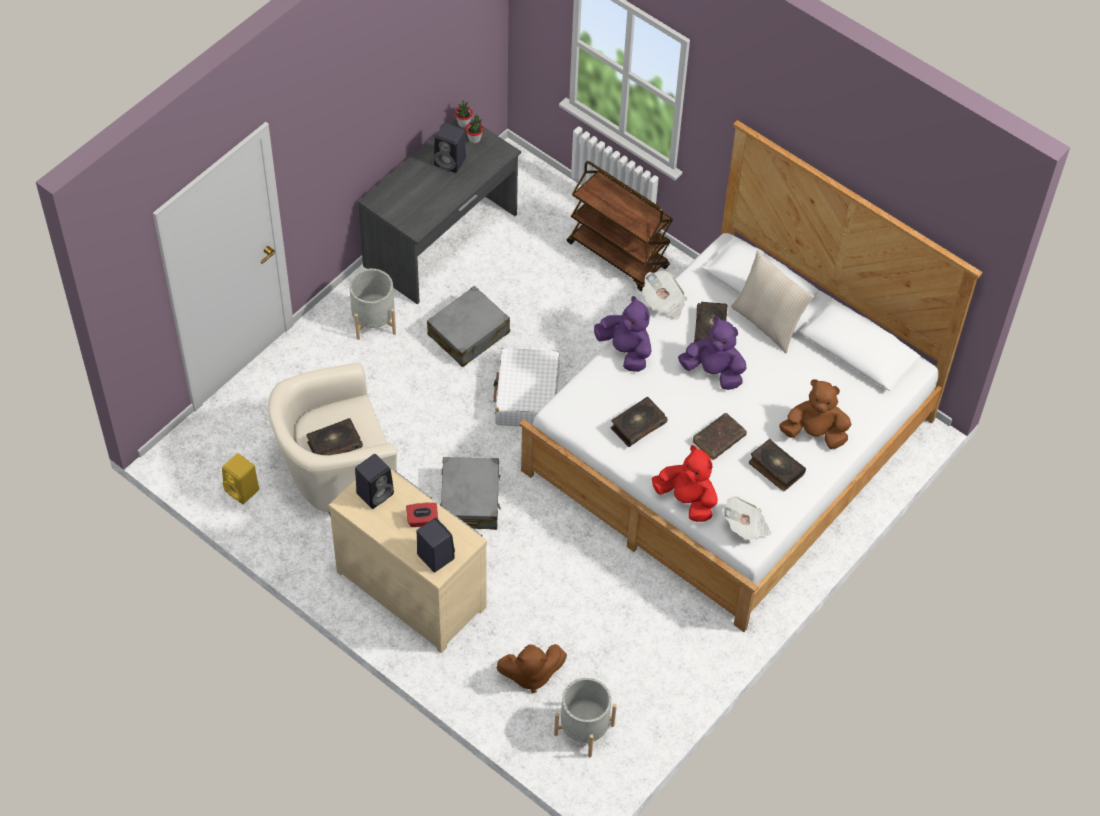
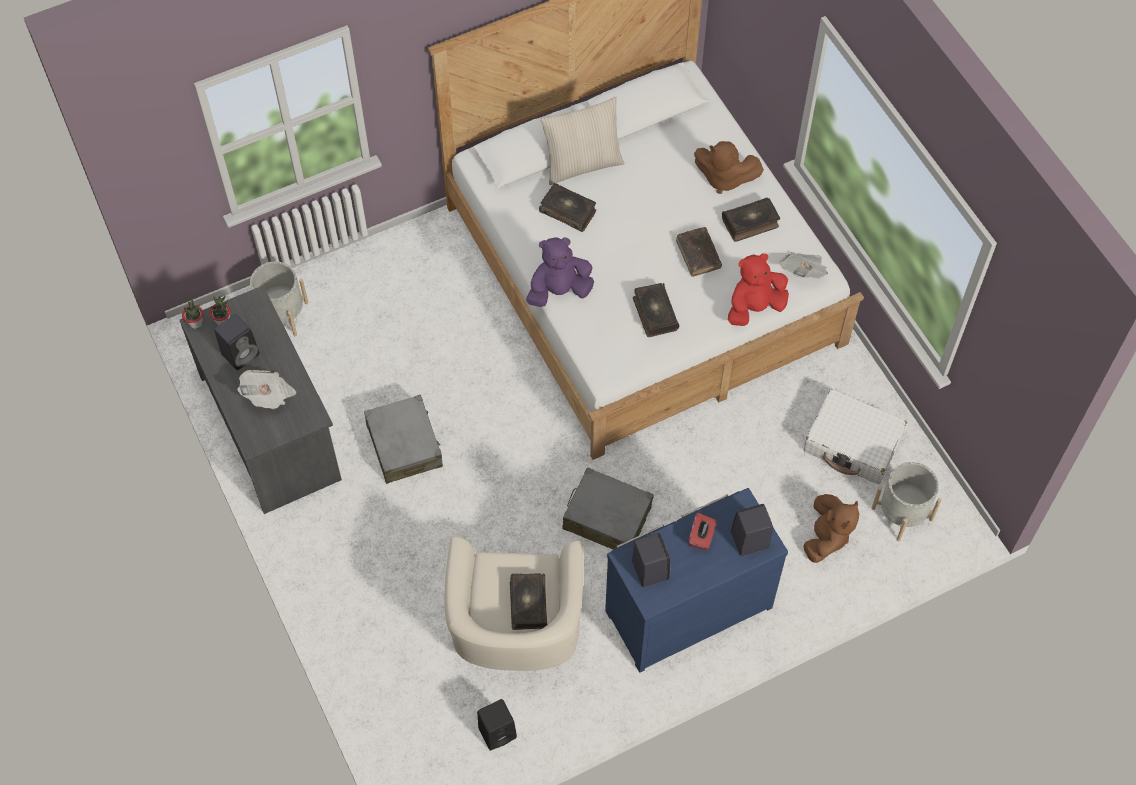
camera: 65 degrees left, 5 degrees up
(243, 490) = (498, 732): yellow speaker -> black speaker
(373, 321) = (342, 529): grey planter -> grey planter (282, 315)
(413, 586) = (685, 606): beige dresser -> blue dresser
(527, 396) = (506, 422): white suitcase -> white suitcase (853, 444)
(618, 255) = (376, 278): brown cart -> none
(664, 303) = (517, 237): newspaper -> newspaper (269, 395)
(713, 372) = (619, 228): purple plush toy -> none
(814, 433) = (724, 178): brown plush toy -> brown plush toy turned 105 degrees counterclockwise

